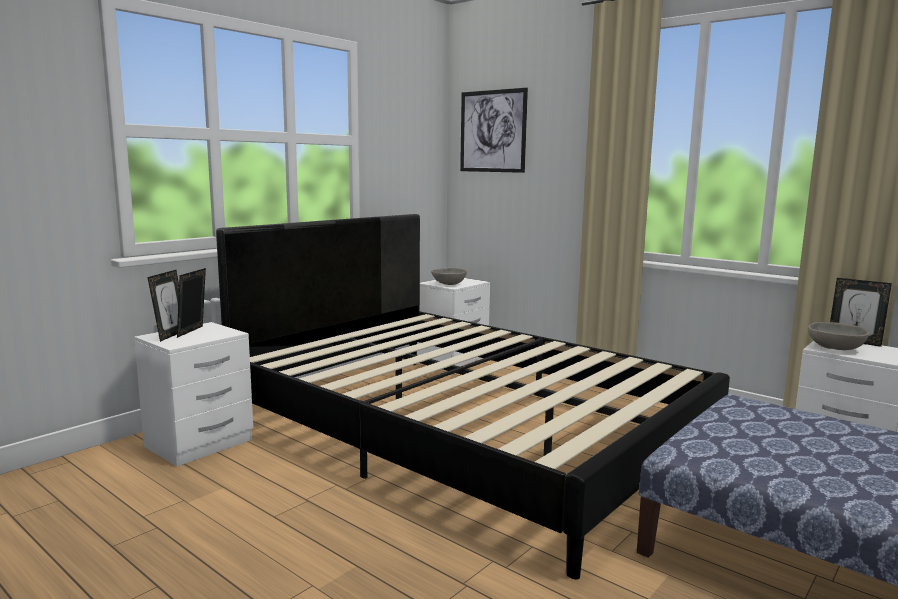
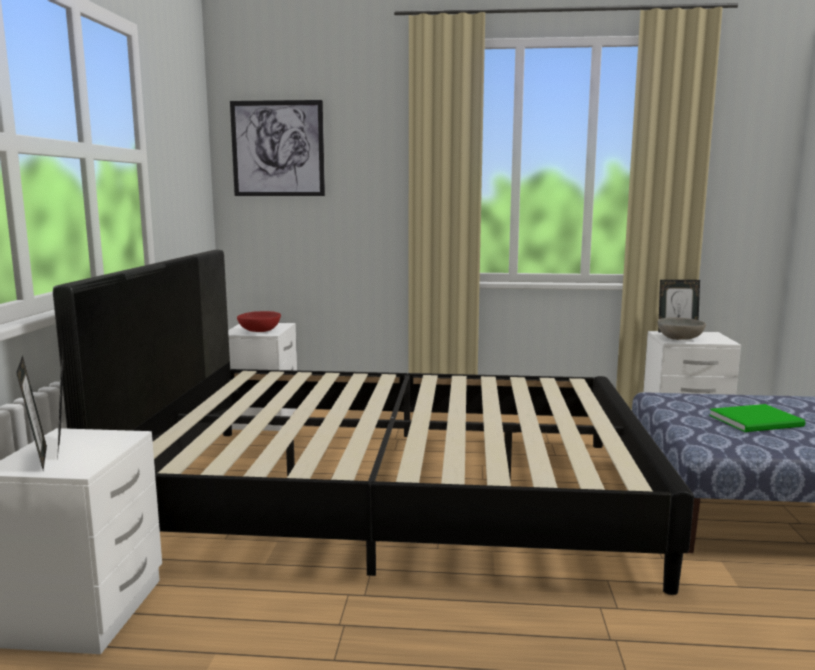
camera: 35 degrees left, 0 degrees up
(448, 284) = (259, 331): grey bowl -> red bowl
(797, 446) = (759, 421): none -> green book

